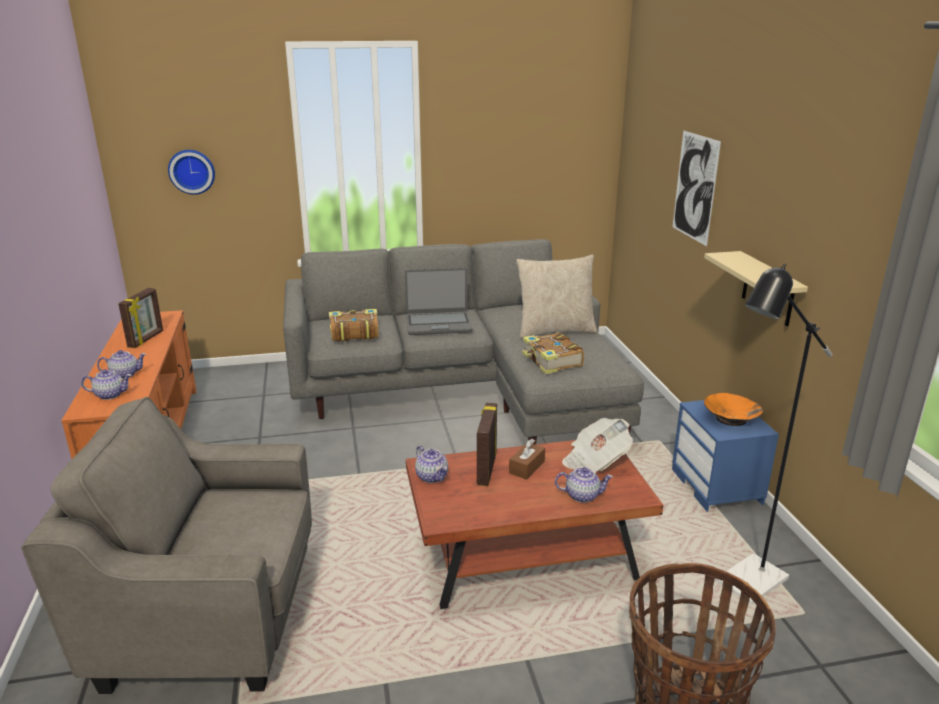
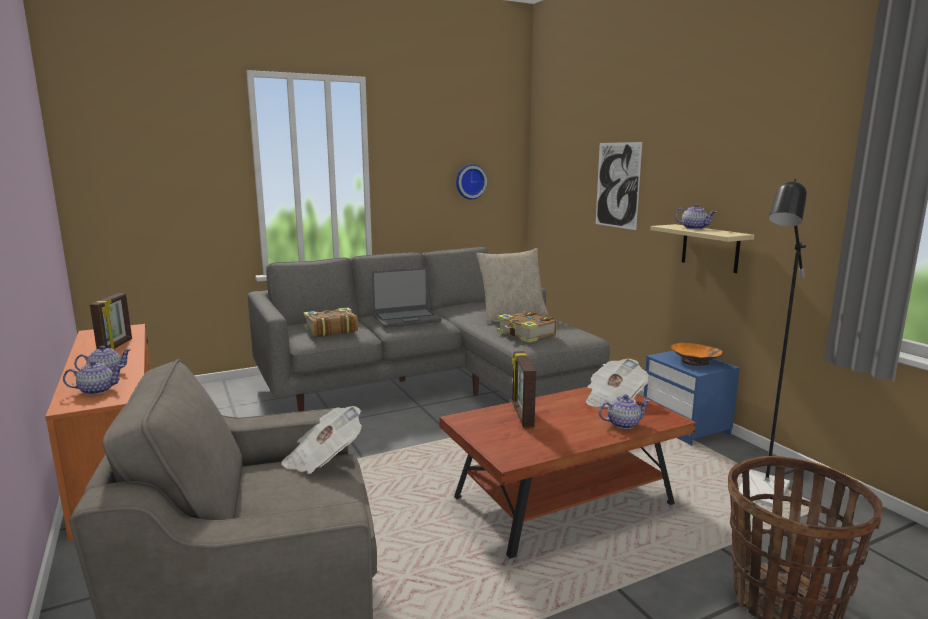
camera: 15 degrees left, 10 degrees down
(192, 171) = (151, 189): wall clock -> wall clock (470, 181)
(271, 495) = (323, 458): none -> newspaper
(432, 477) = (475, 427): teapot -> teapot (694, 228)
(527, 467) = (557, 410): brown tissue box -> none

